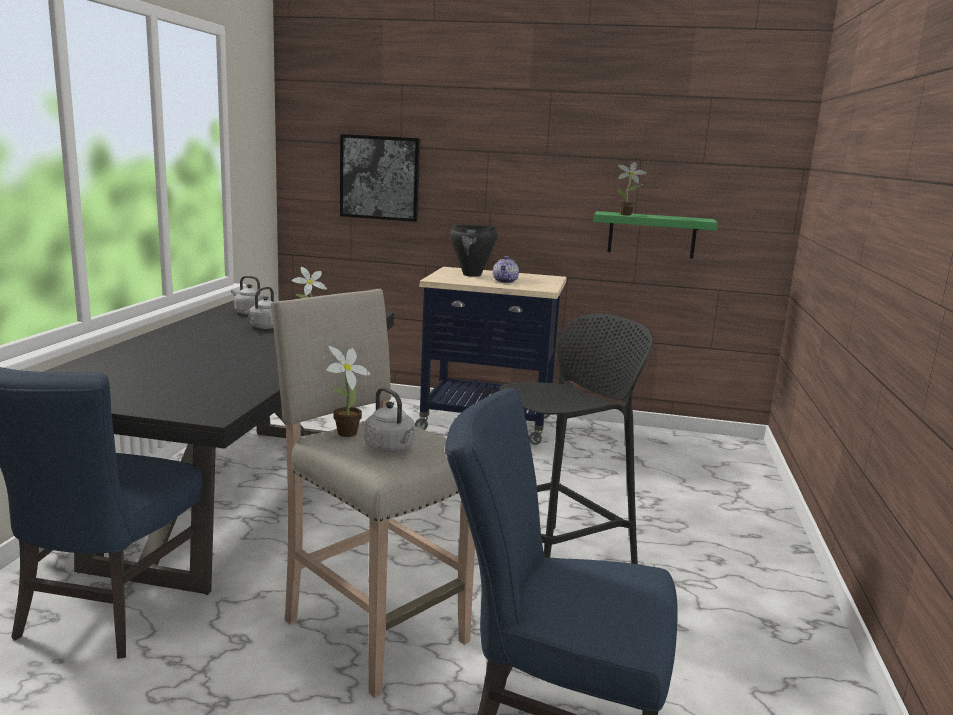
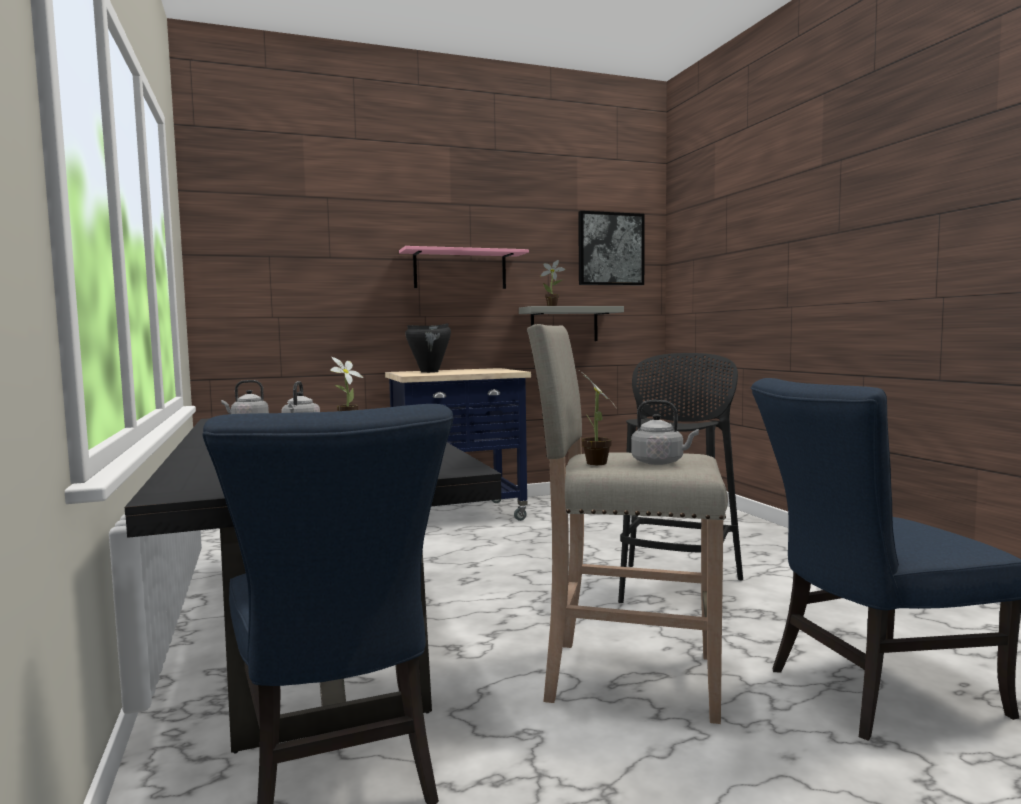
camera: 30 degrees left, 10 degrees down
(380, 177) = (311, 289): picture -> picture (610, 249)
(505, 281) = (470, 371): teapot -> none
(532, 165) = (460, 270): none -> pink shelf
(652, 235) = (564, 324): green shelf -> grey shelf

